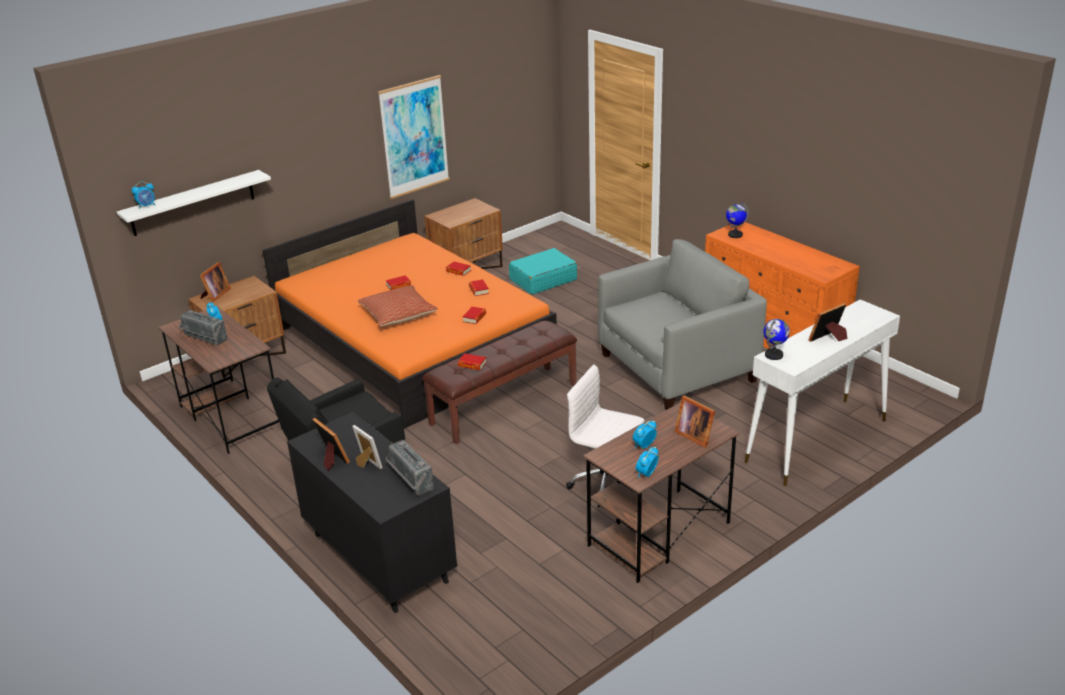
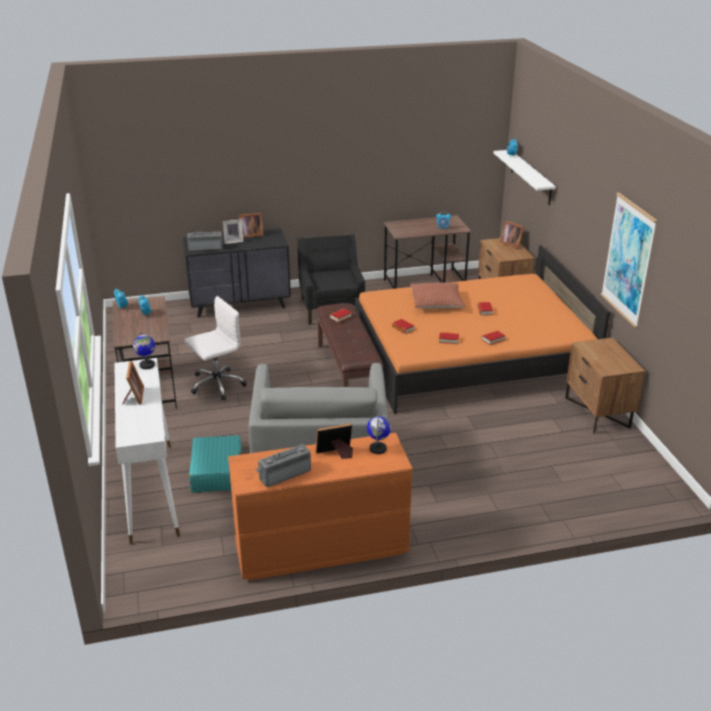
camera: 115 degrees right, 0 degrees up
(203, 338) = (427, 223): radio -> radio (284, 474)
(542, 280) = (547, 448): turquoise suitcase -> turquoise suitcase (217, 472)
(694, 435) = (132, 331): picture frame -> picture frame (336, 453)

